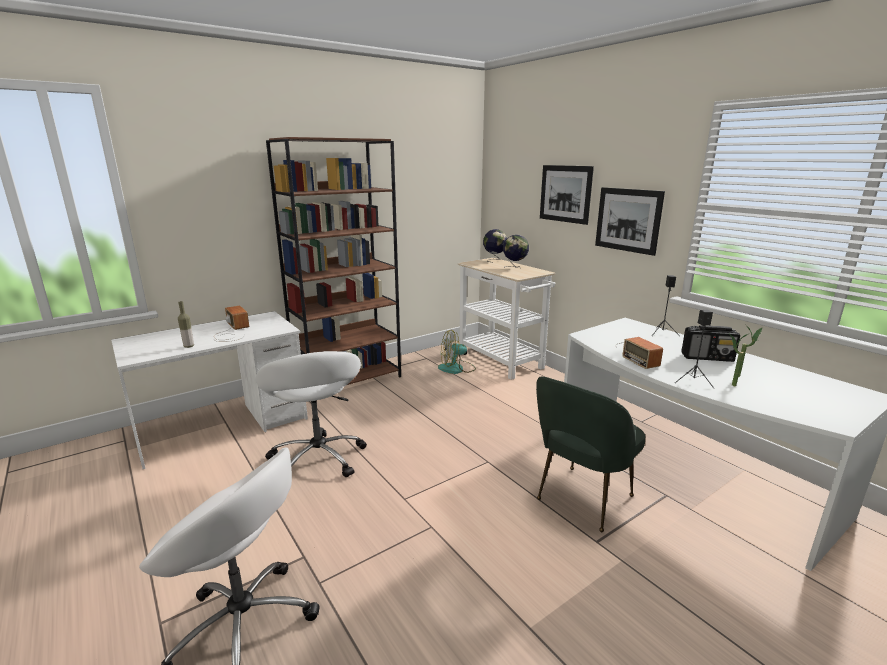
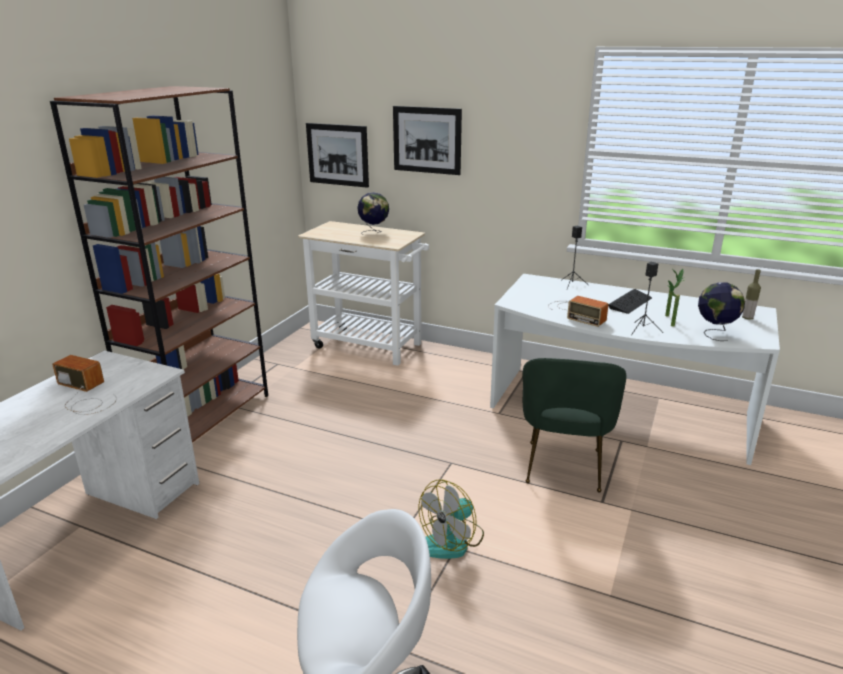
camera: 30 degrees left, 5 degrees up
(189, 346) = (50, 433): bottle -> bottle (747, 318)
(318, 460) = (265, 527): white office chair -> none
(457, 368) = (326, 368): fan -> fan (452, 541)
(494, 260) = (337, 225): globe -> globe (715, 333)
(628, 220) = (510, 168): picture -> picture (337, 155)
(707, 357) = (630, 303): radio -> keyboard

